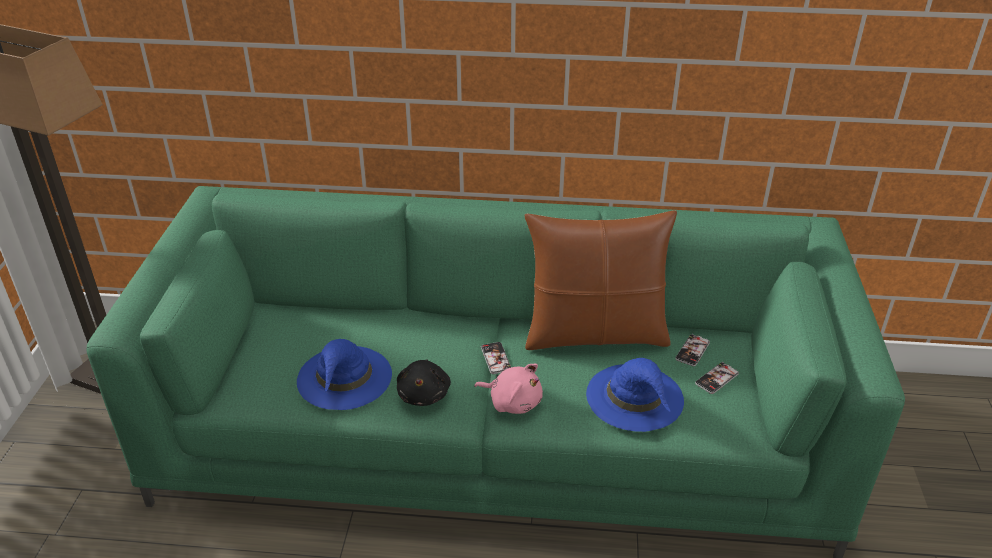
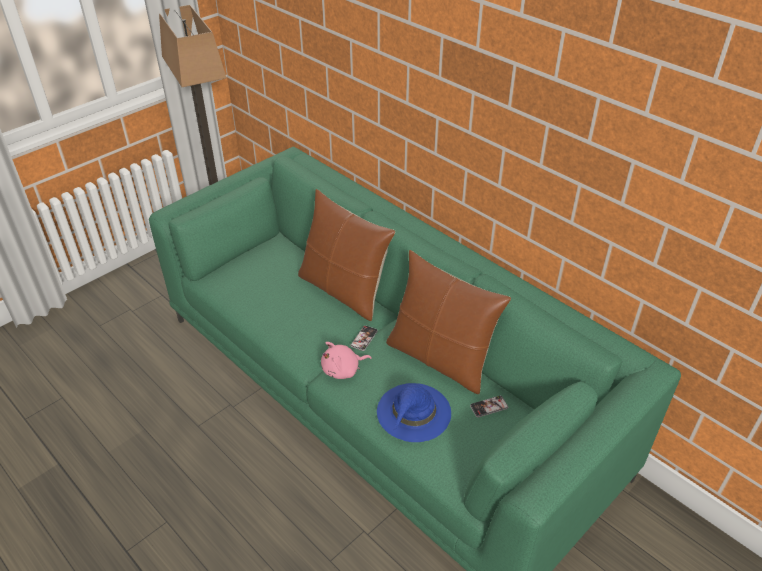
camera: 40 degrees right, 5 degrees up
(344, 378) = (272, 302): blue hat -> none
(414, 323) = (344, 290): none -> brown pillow
(424, 394) = (301, 336): black plush toy -> none
(513, 402) = (343, 370): pink plush toy -> pink plush toy turned 90 degrees clockwise
(716, 378) = (481, 434): phone -> none

